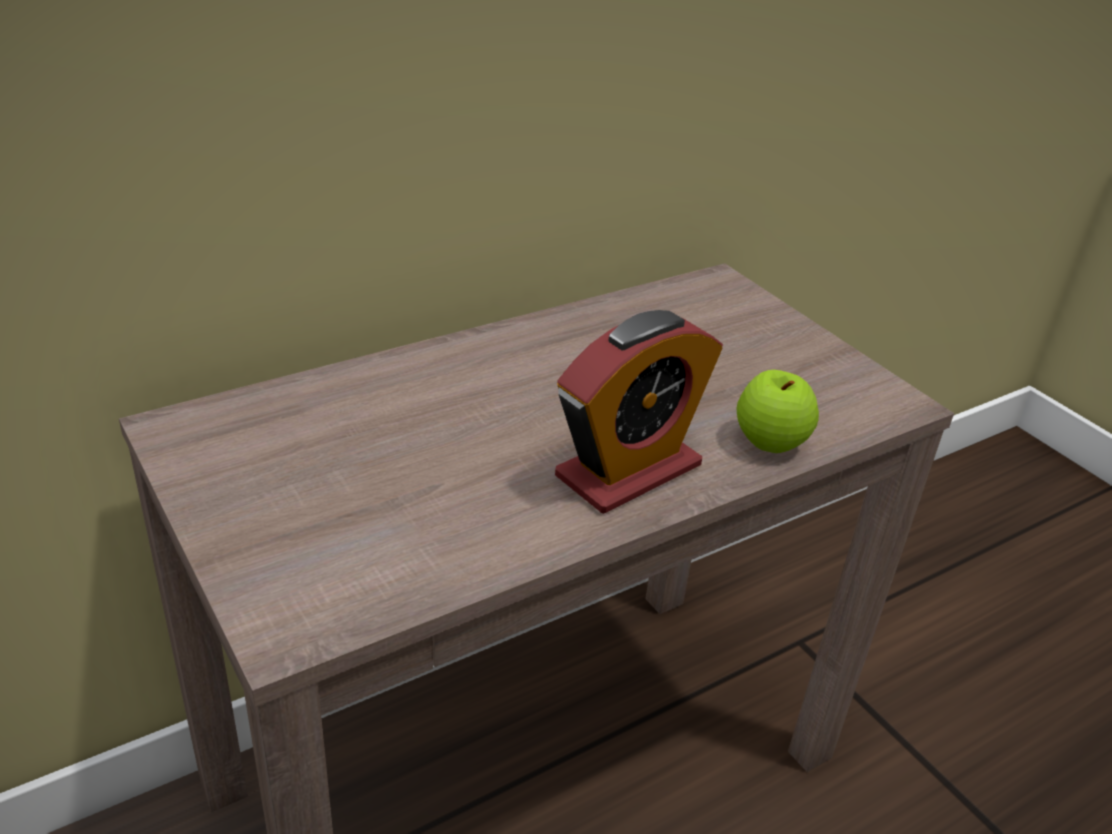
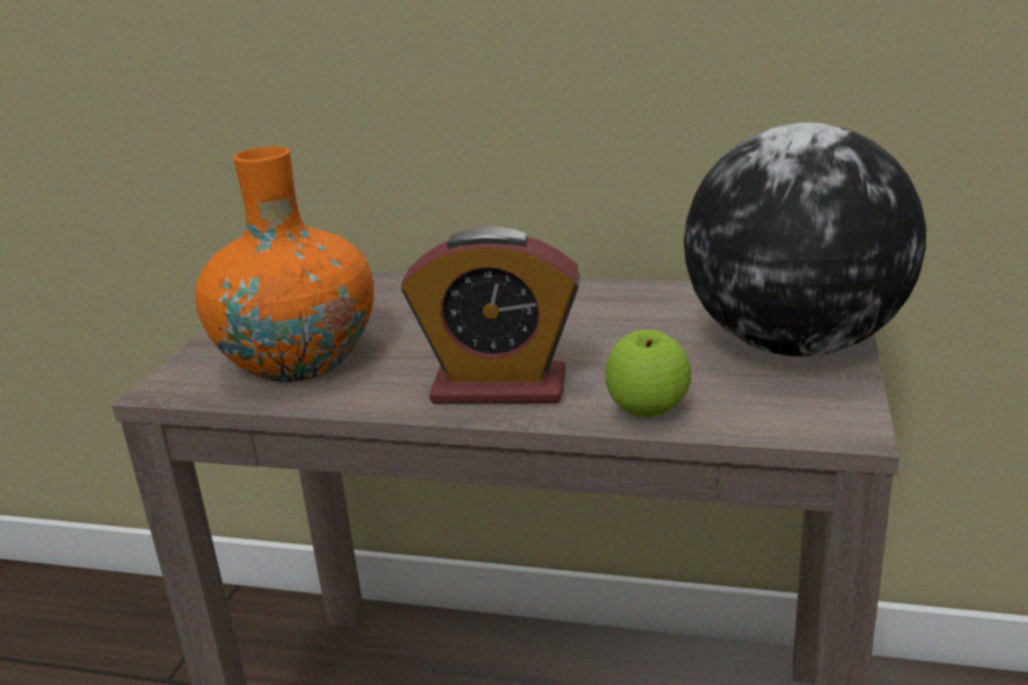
camera: 50 degrees right, 10 degrees down
(383, 527) = (298, 360): none -> orange vase
(768, 340) = (794, 346): none -> globe

